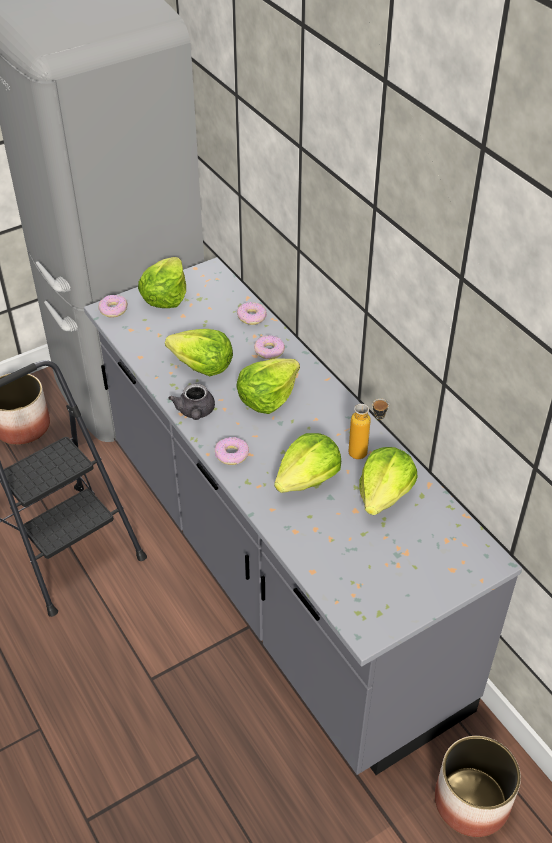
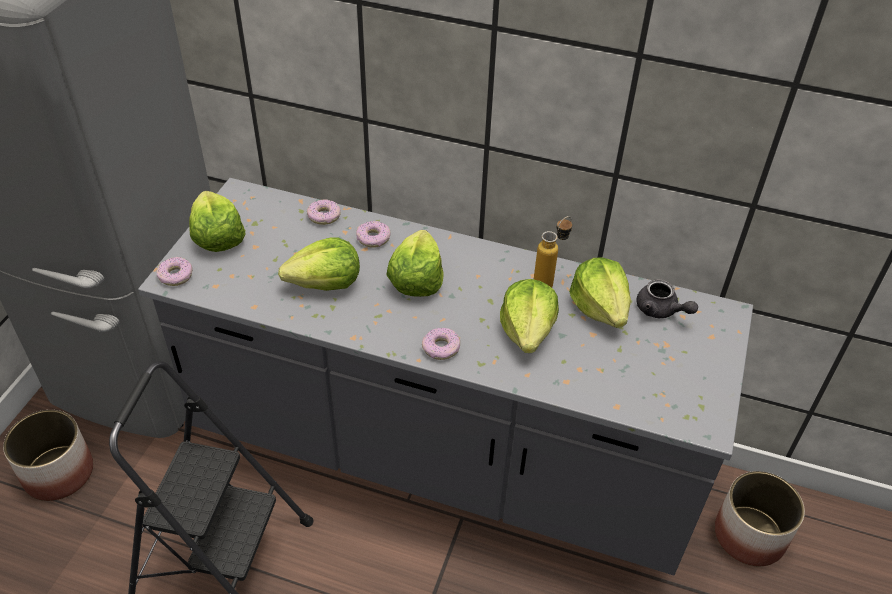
camera: 40 degrees left, 0 degrees up
(195, 412) = (366, 329): grey teapot -> grey teapot (660, 310)

